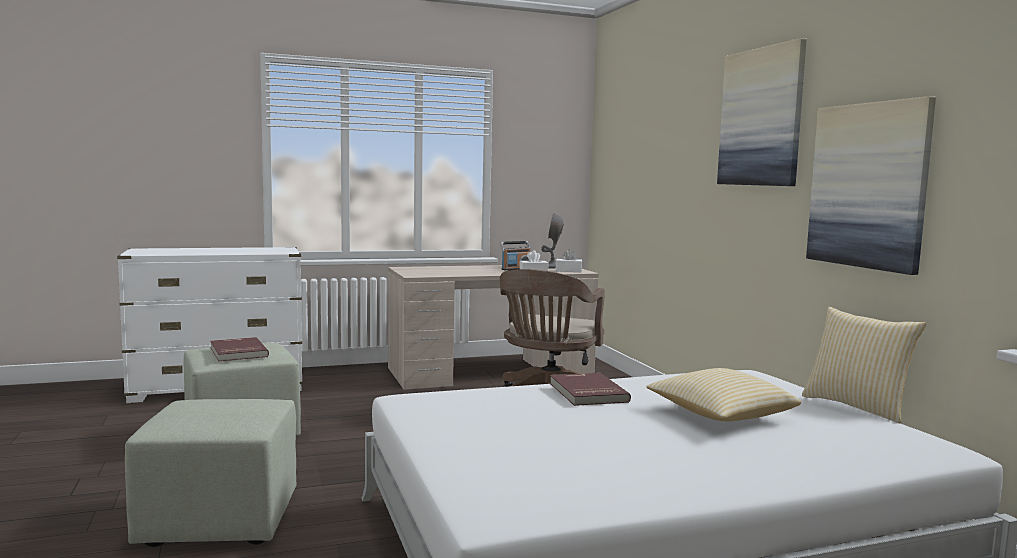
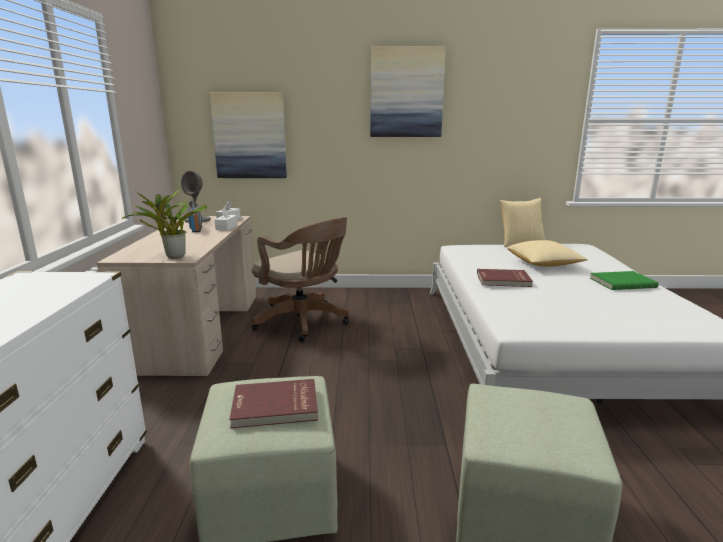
camera: 70 degrees left, 10 degrees up
(417, 273) = (173, 256): none -> potted plant
(688, 464) = (621, 282): none -> green book
(868, 185) = (493, 135): picture -> picture (250, 136)

